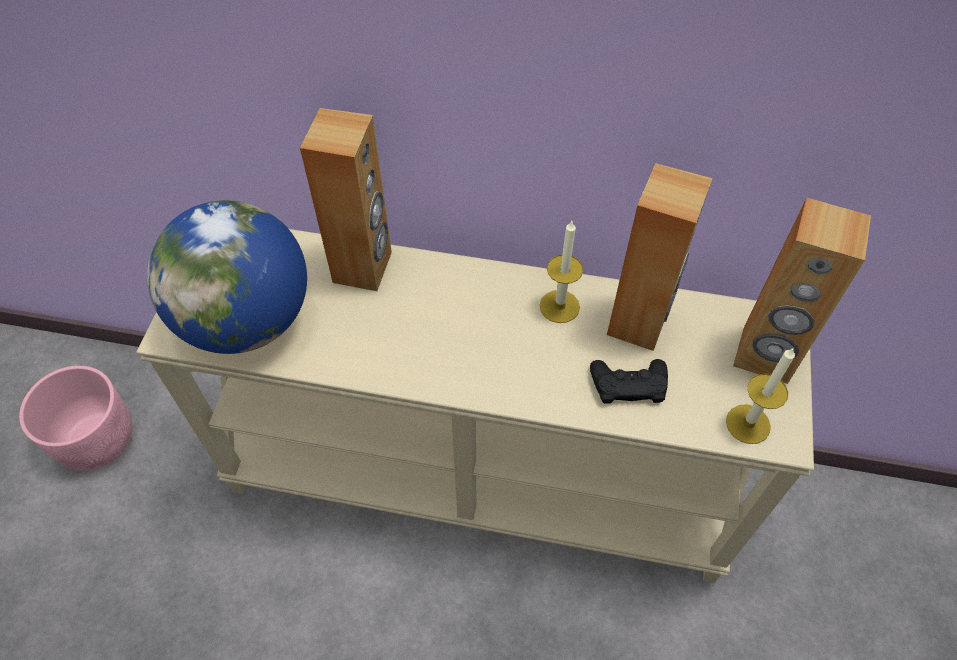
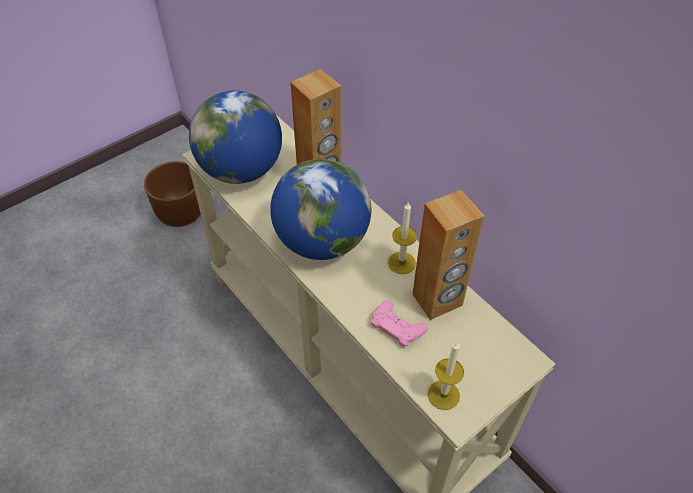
camera: 40 degrees right, 5 degrees down
(97, 439) = (181, 212): pink planter -> brown planter
(445, 343) = (322, 241): none -> globe
(628, 384) = (397, 326): black game controller -> pink game controller
(764, 356) = (495, 368): brown speaker -> none

